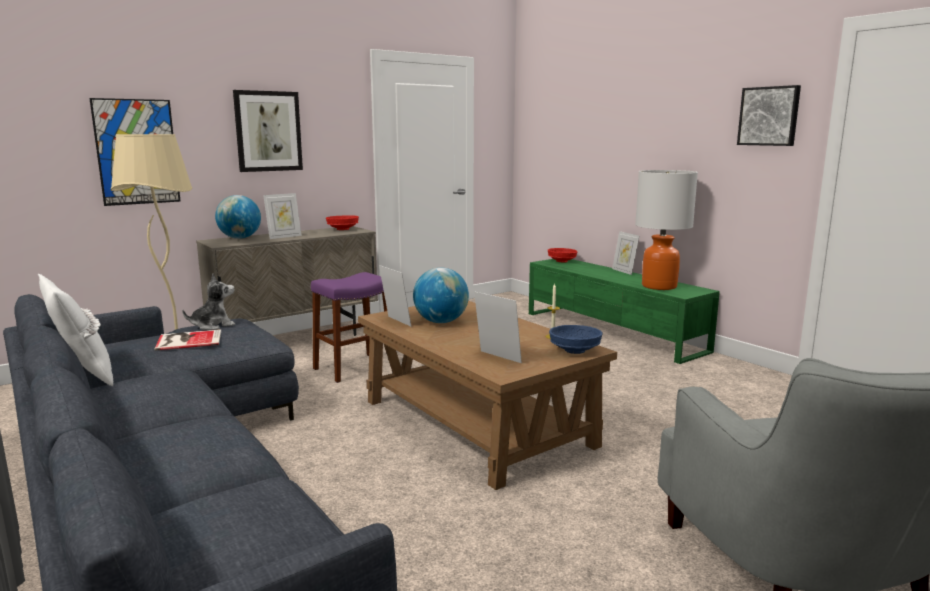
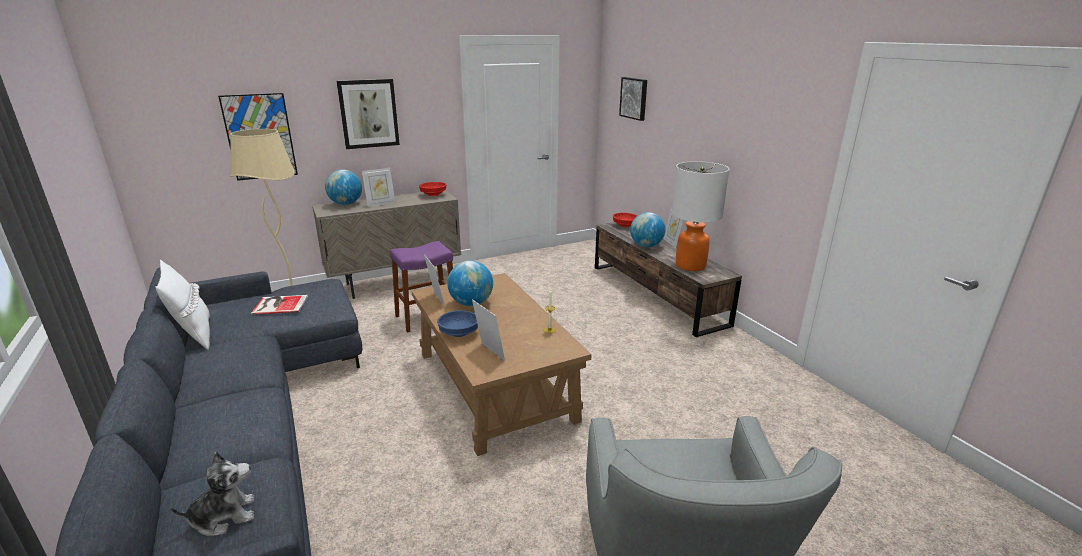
camera: 10 degrees right, 10 degrees up
(213, 325) = (306, 288): plush toy -> plush toy (224, 516)
(575, 351) = (557, 350): blue bowl -> blue bowl (459, 333)
(598, 274) = (646, 246): none -> globe
(612, 331) = (656, 294): green tv stand -> brown tv stand
(769, 116) = (794, 126): picture -> picture (634, 98)

